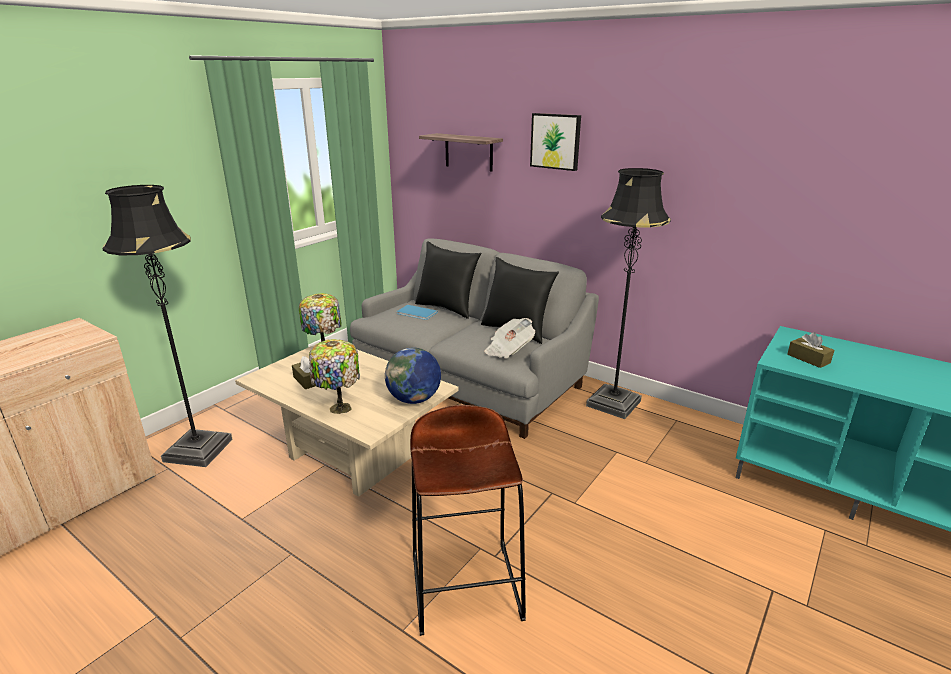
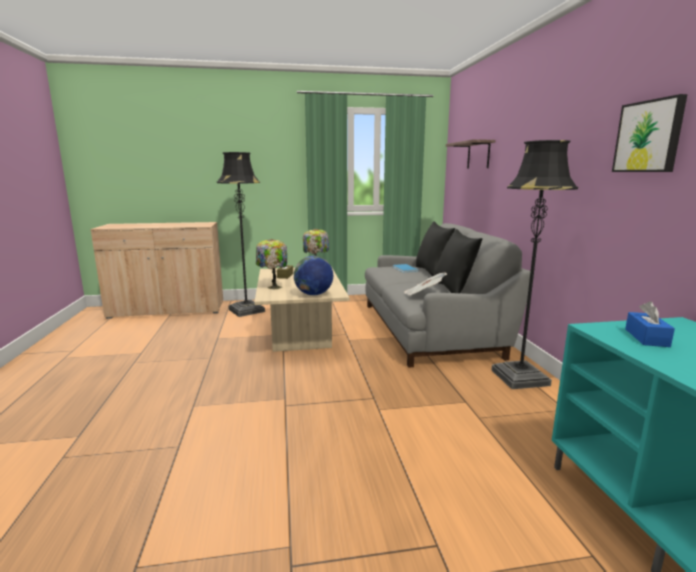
camera: 45 degrees right, 10 degrees down
(466, 585) = (248, 408): brown stool -> none
(556, 141) = (522, 134): picture -> picture (649, 136)
(808, 359) = (646, 337): brown tissue box -> blue tissue box

